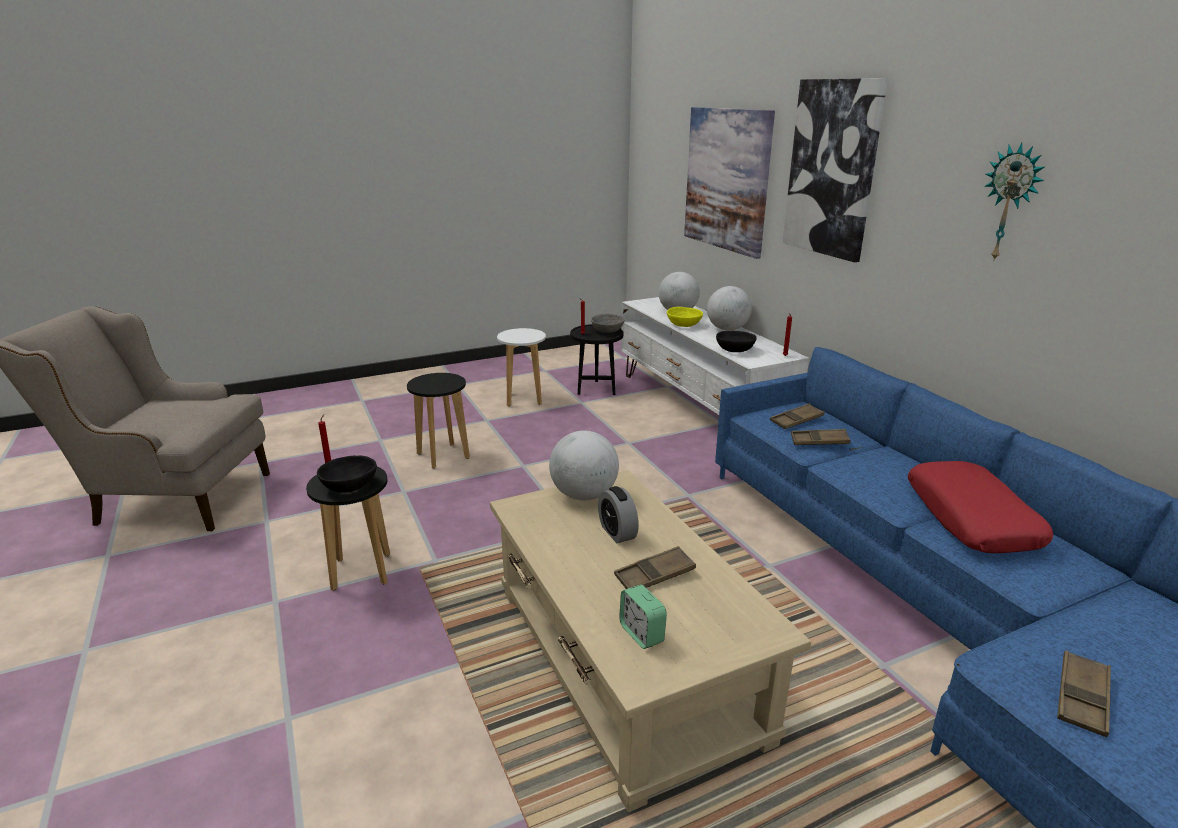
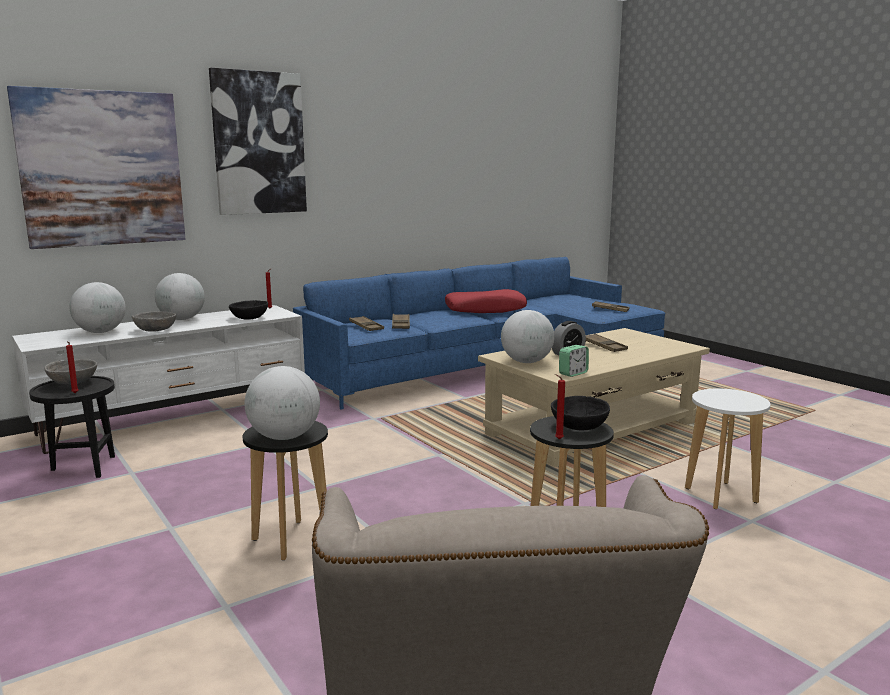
camera: 100 degrees left, 10 degrees down
(426, 382) = (284, 437): none -> globe
(524, 399) = (96, 511): white stool -> white stool (720, 495)
(641, 634) = (656, 347): alarm clock -> alarm clock (573, 373)
(683, 324) = (155, 330): yellow bowl -> grey bowl
(1010, 203) = (399, 151): wall clock -> none

